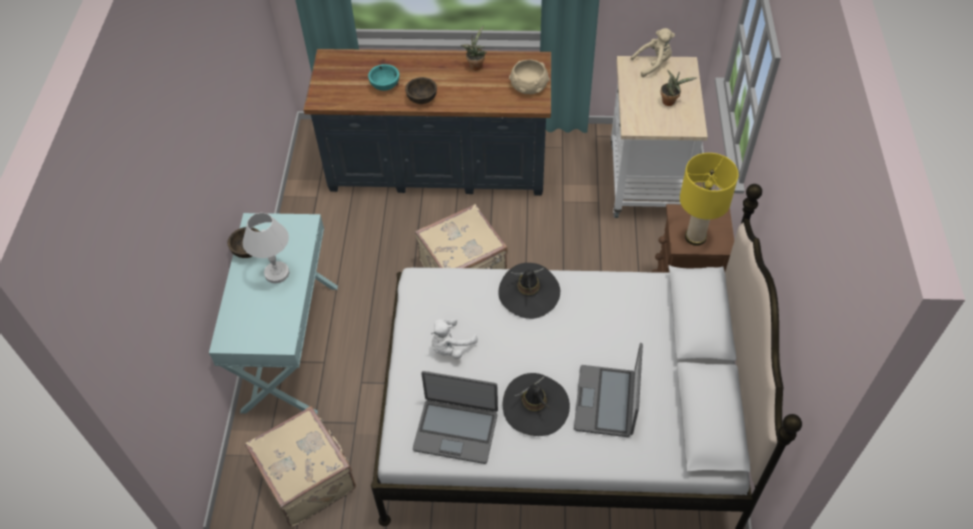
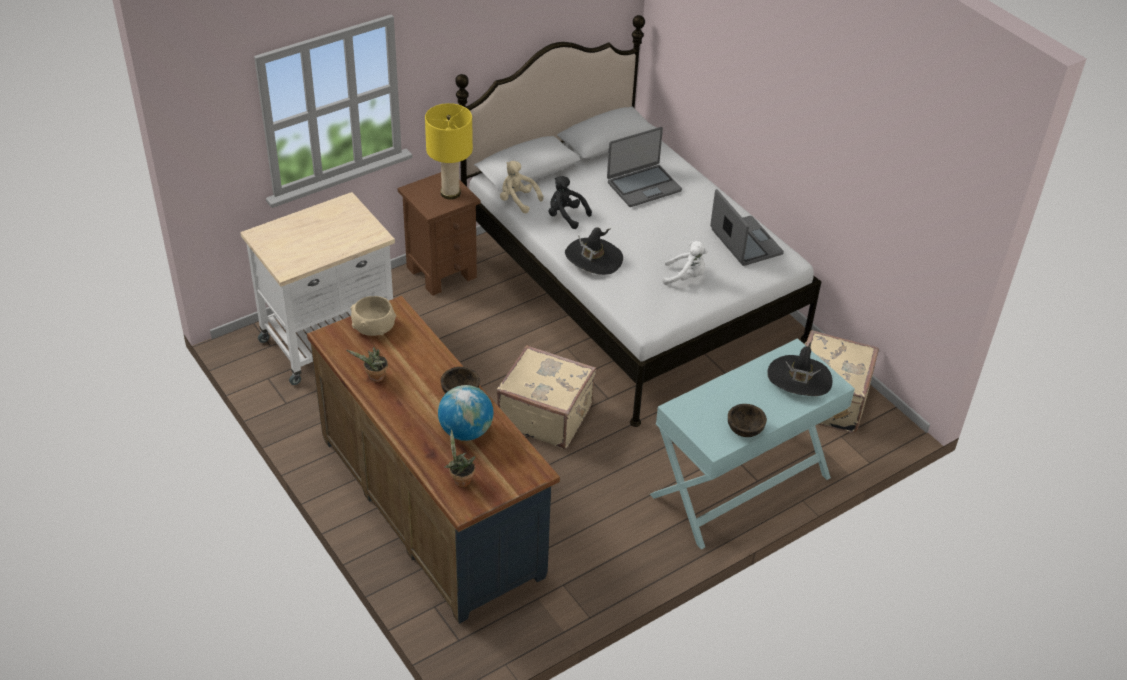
camera: 130 degrees left, 10 degrees down
(277, 273) = (744, 394): white table lamp -> none
(385, 85) = (466, 431): turquoise bowl -> globe
(535, 406) = (684, 214): black hat -> black hat (799, 379)
(605, 309) = (566, 216): none -> black plush toy
(653, 64) = (274, 254): beige plush toy -> beige plush toy (518, 200)
(670, 101) = (322, 226): potted plant -> potted plant (460, 480)

